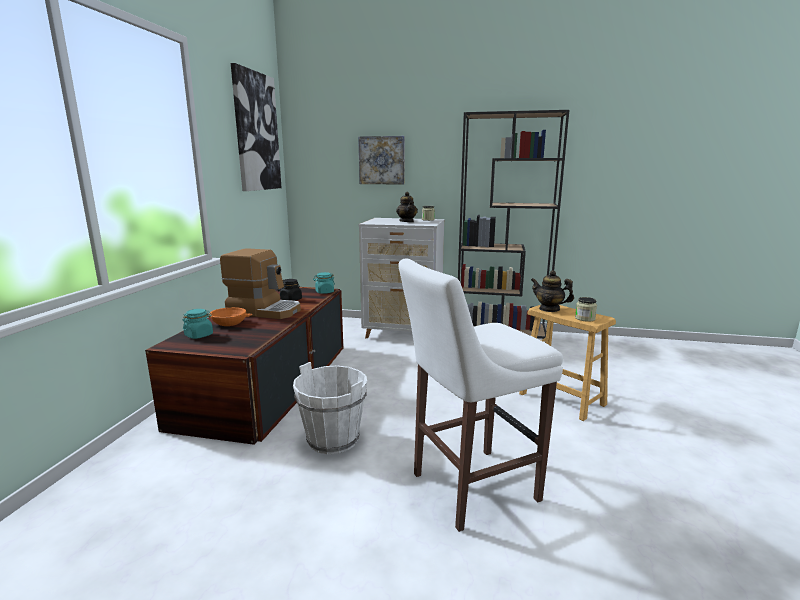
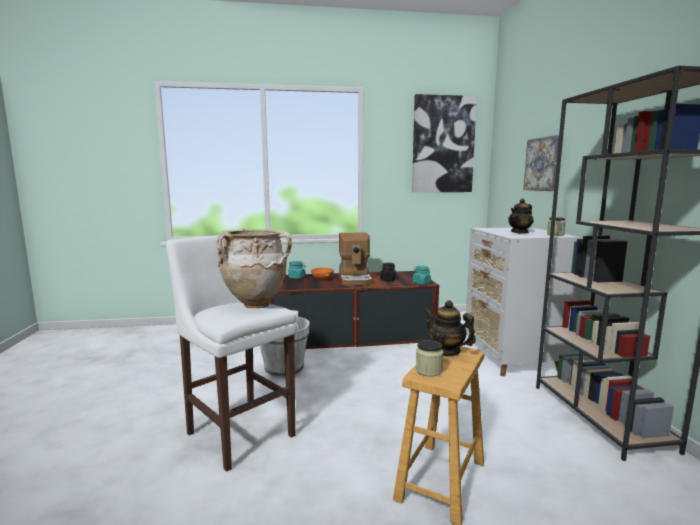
camera: 70 degrees right, 5 degrees down
(484, 331) = (254, 305): none -> beige vase
(549, 309) = (447, 351): teapot -> teapot turned 60 degrees counterclockwise

